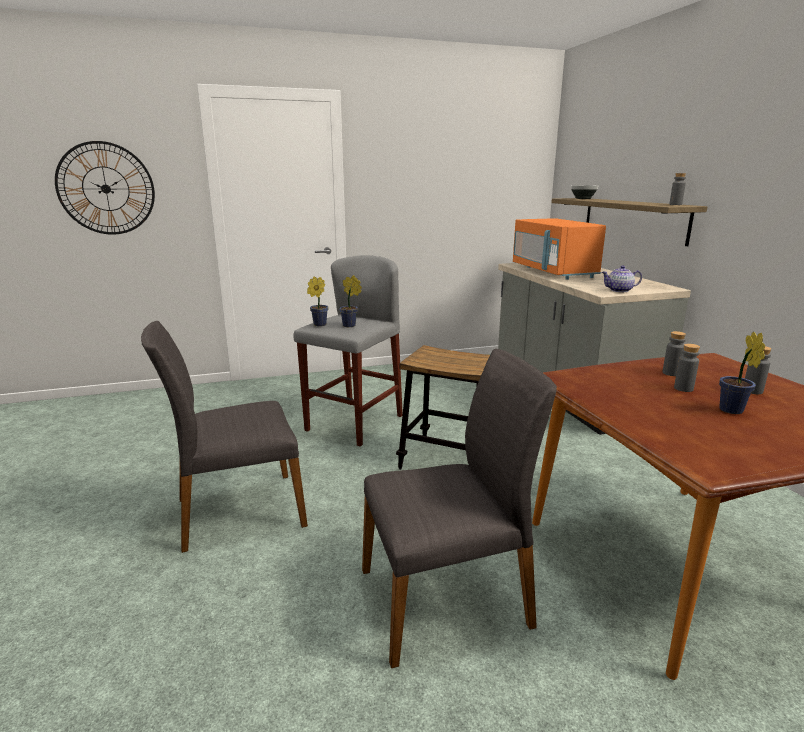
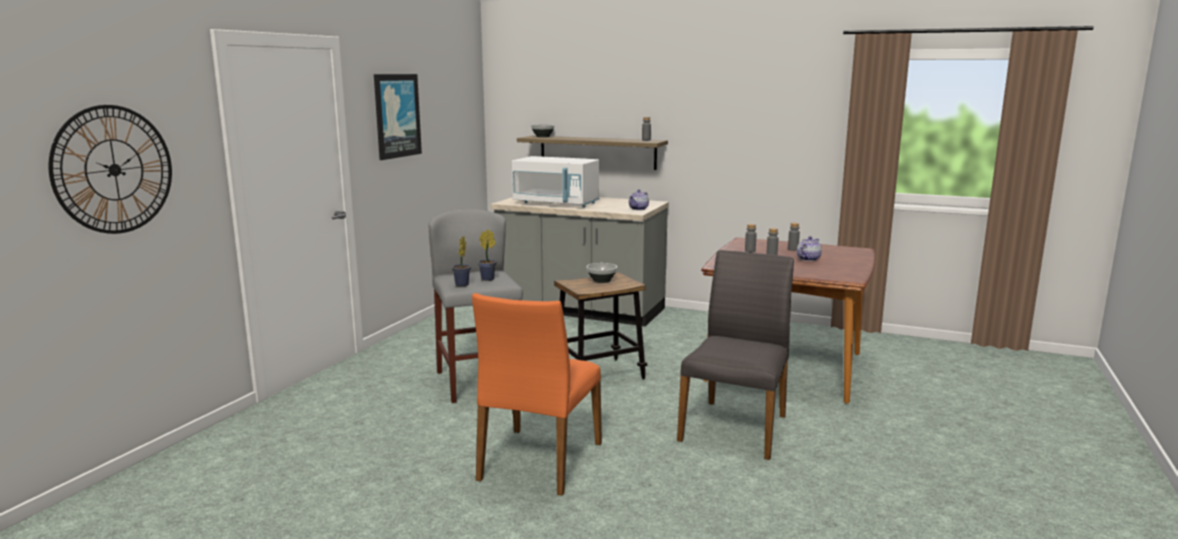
camera: 50 degrees left, 5 degrees down
(238, 511) = (538, 461): grey chair -> orange chair
(413, 168) = (396, 115): none -> picture
(462, 358) = (601, 280): none -> bowl
(553, 272) = (556, 203): orange microwave -> white microwave
(732, 411) = (808, 259): potted plant -> teapot

